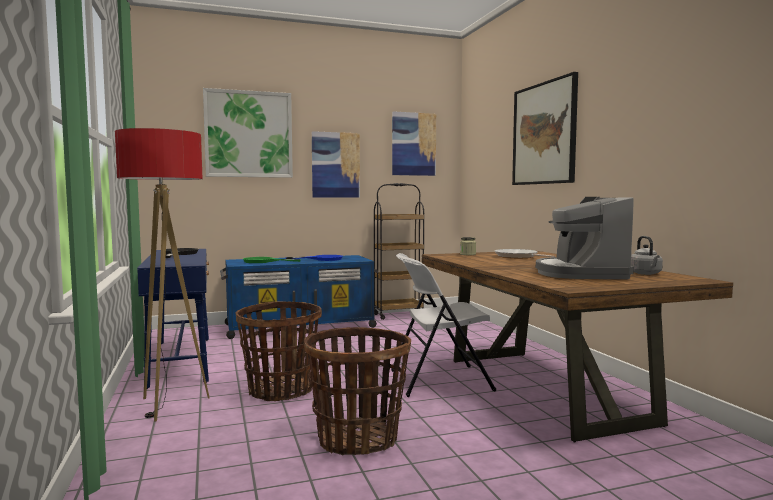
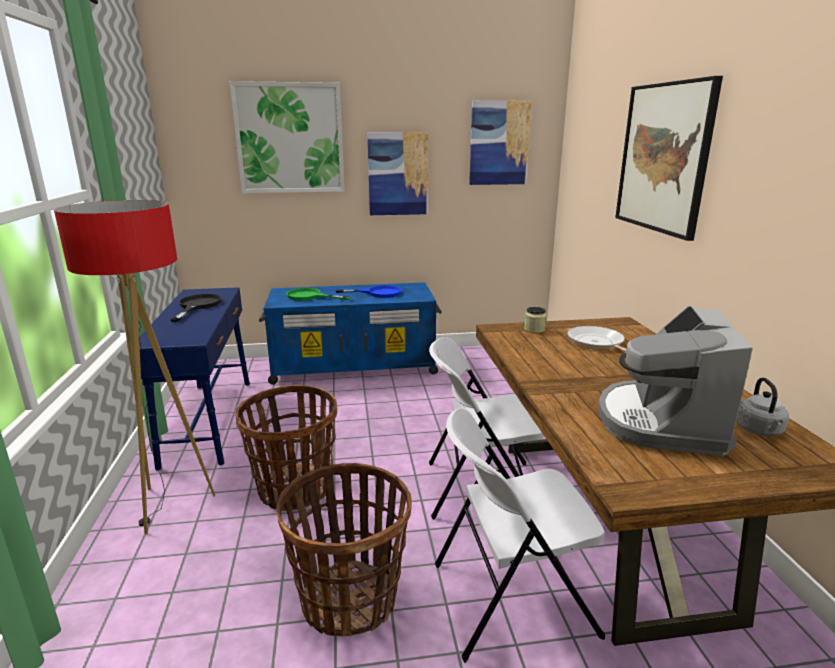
camera: 10 degrees right, 15 degrees up
(399, 315) = (470, 352): brown cart -> none
(488, 428) = (512, 598): none -> white chair

